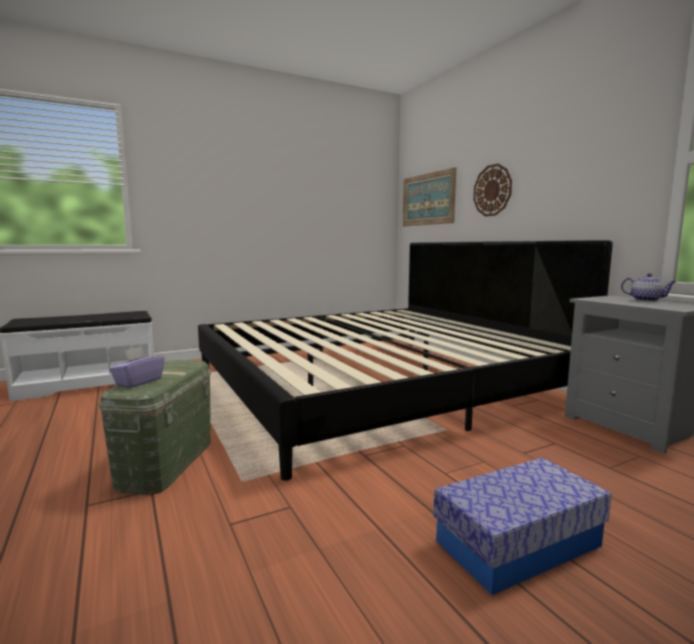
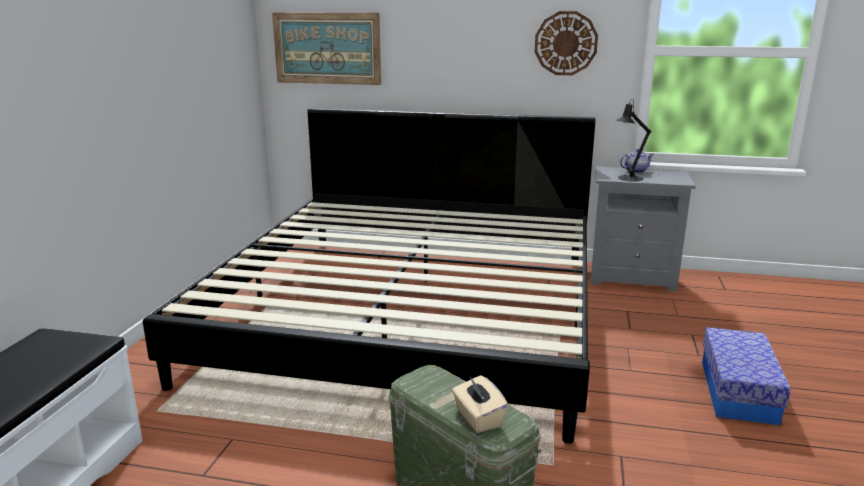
camera: 50 degrees left, 10 degrees up
(138, 382) = (478, 418): purple tissue box -> beige tissue box
(492, 190) = (442, 50): wall clock -> wall clock (565, 43)
(611, 301) = (628, 178): none -> black table lamp

